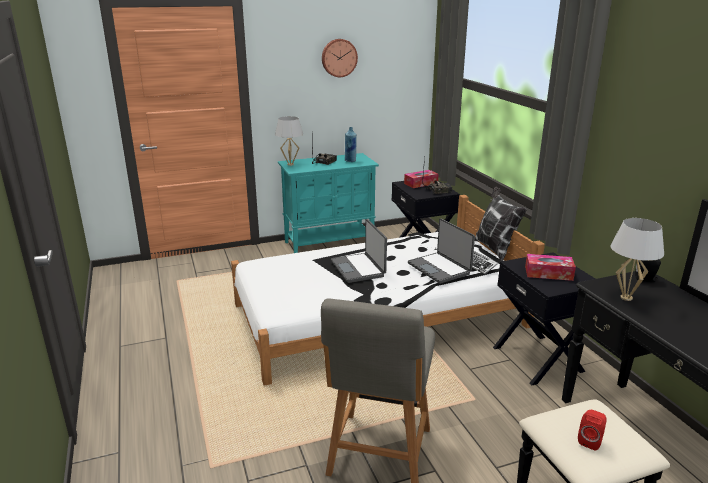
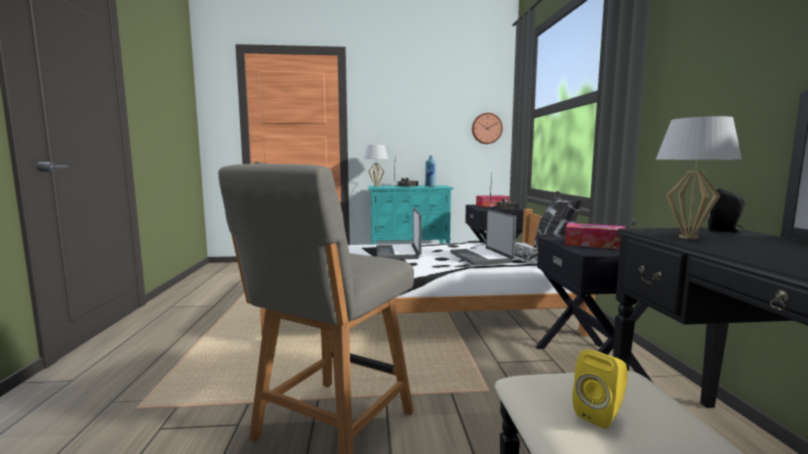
camera: 15 degrees right, 15 degrees down
(339, 58) = (426, 101): wall clock -> wall clock (486, 128)
(590, 441) = (600, 414): red speaker -> yellow speaker

